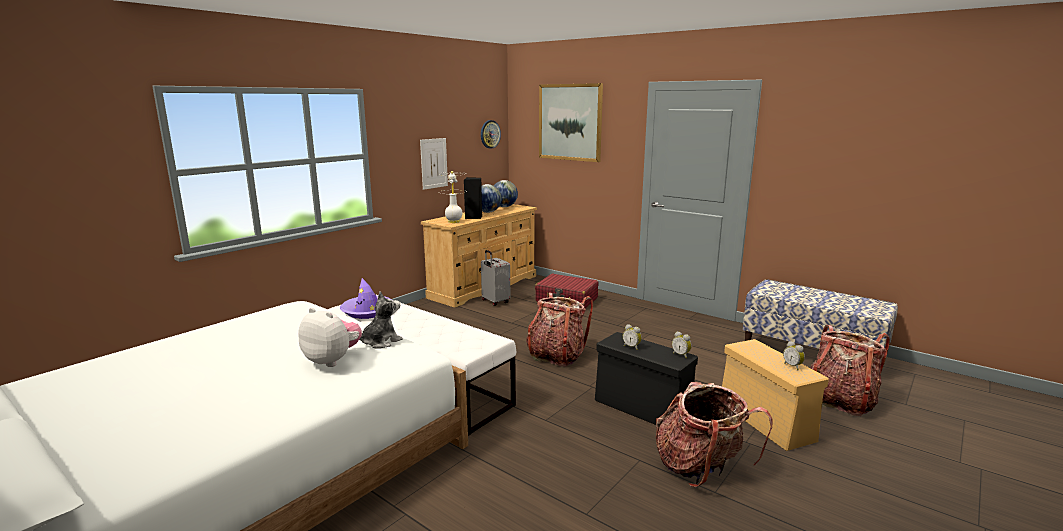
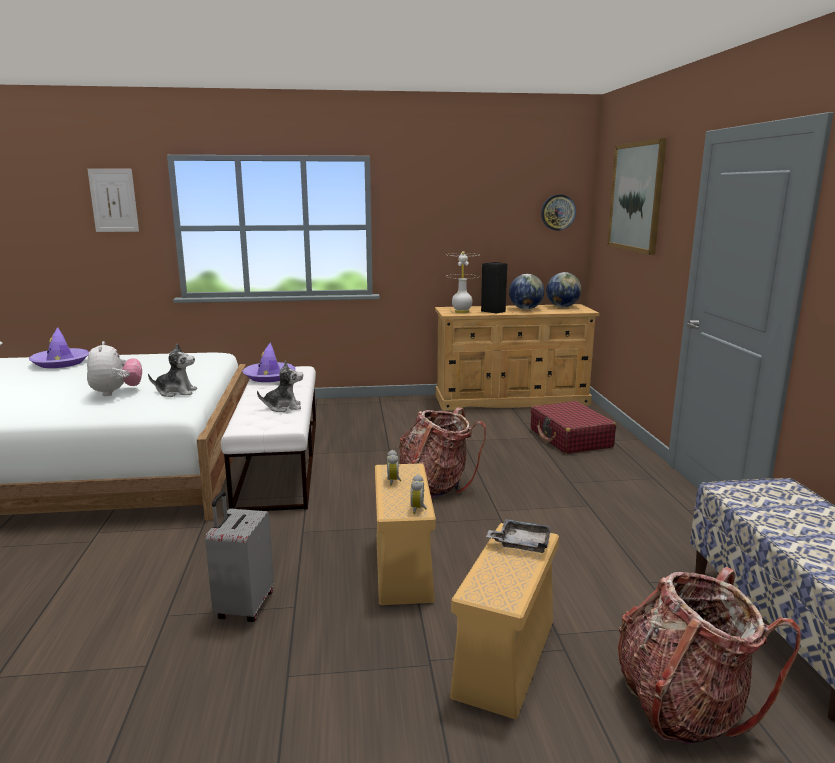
camera: 45 degrees right, 0 degrees up
(136, 362) = (61, 363): none -> purple hat
(434, 163) = (462, 242): picture -> picture (113, 200)
(451, 329) = (283, 407): none -> plush toy
(495, 302) = (490, 417): grey suitcase -> grey suitcase (243, 606)
(643, 408) = (403, 569): black storage box -> beige storage box
(701, 468) = (325, 649): backpack -> none
(756, 349) = (521, 543): none -> grey tray
(793, 366) = (512, 581): alarm clock -> none

